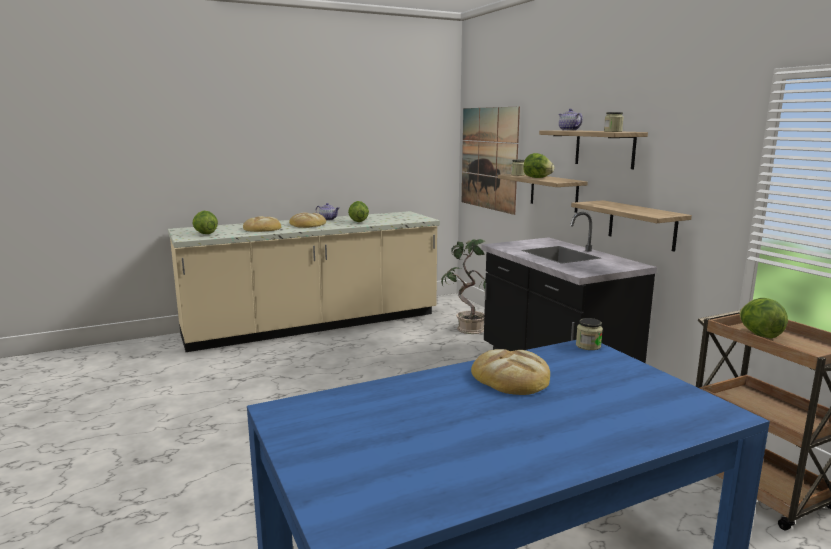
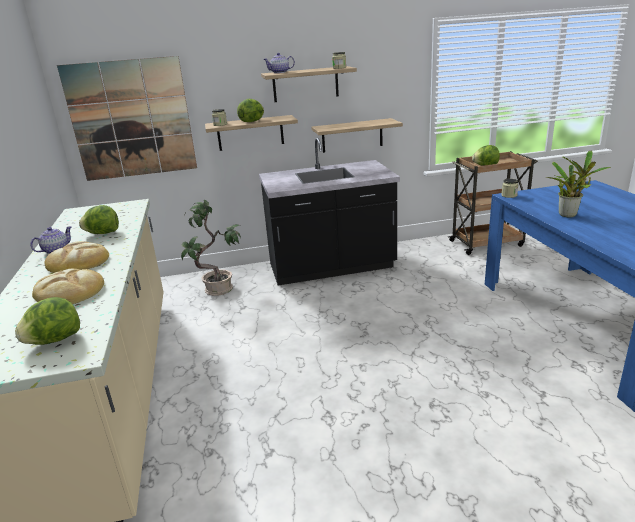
camera: 75 degrees left, 10 degrees up
(511, 377) = (569, 214): bread -> potted plant

